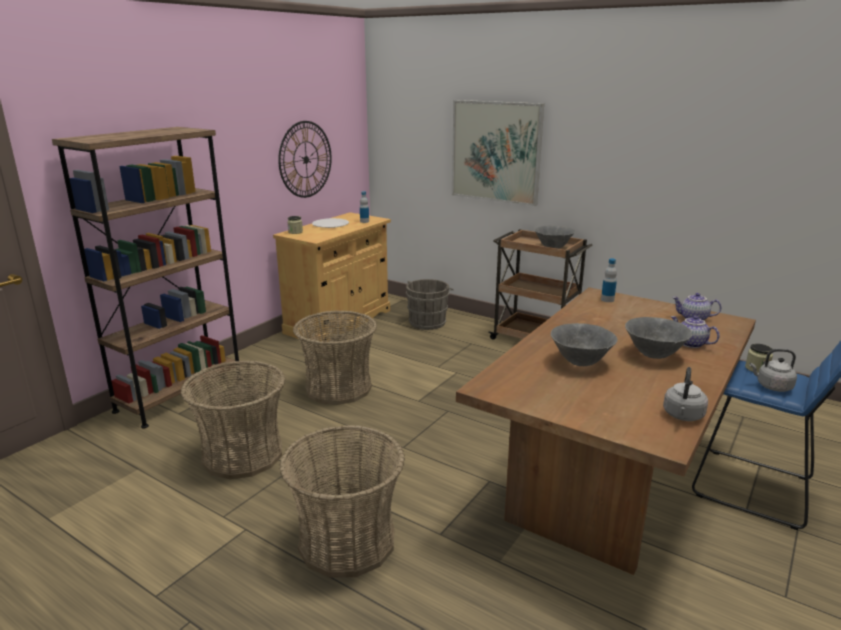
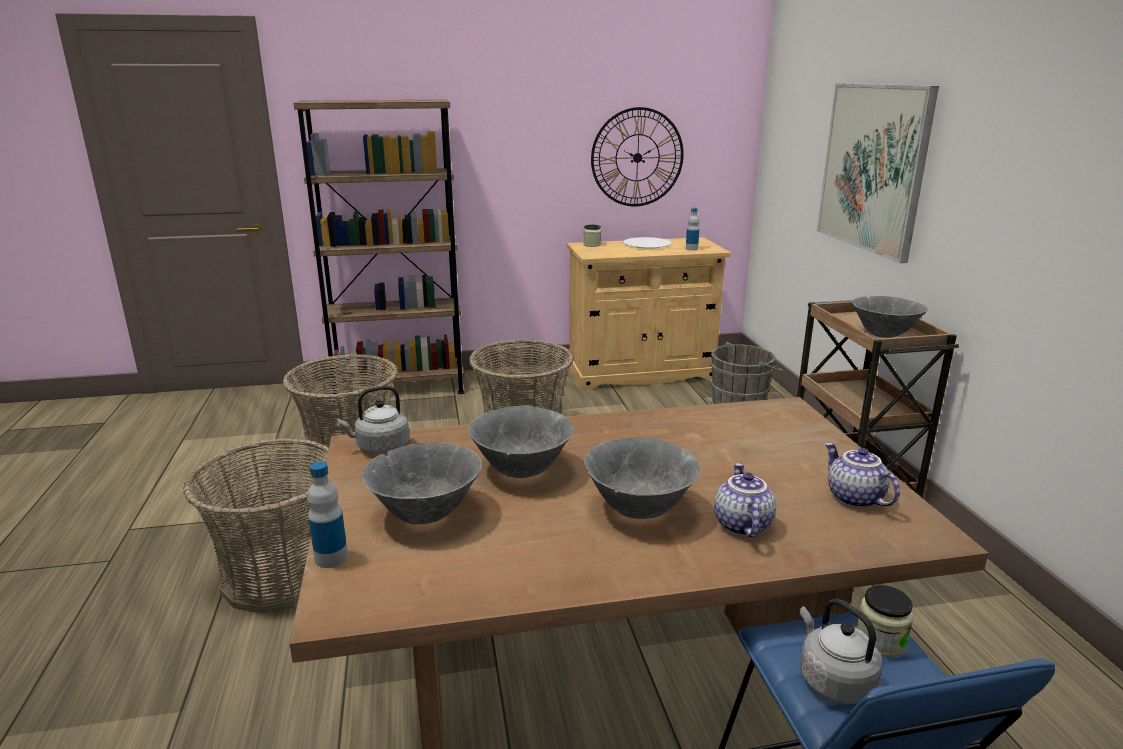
camera: 45 degrees right, 0 degrees up
(598, 398) = (425, 515): none -> grey bowl
(607, 300) = (779, 420): bottle -> bottle (331, 558)
(683, 416) = (451, 594): grey kettle -> grey kettle (380, 447)

